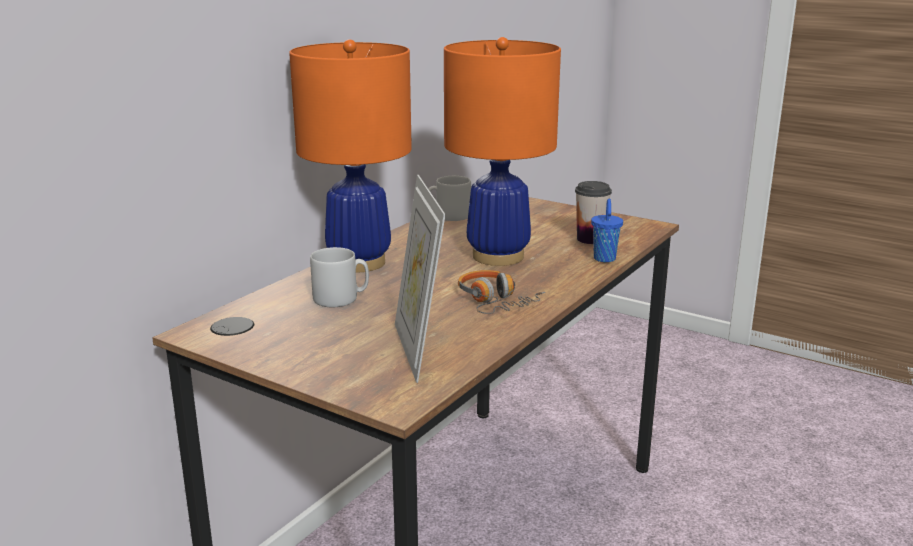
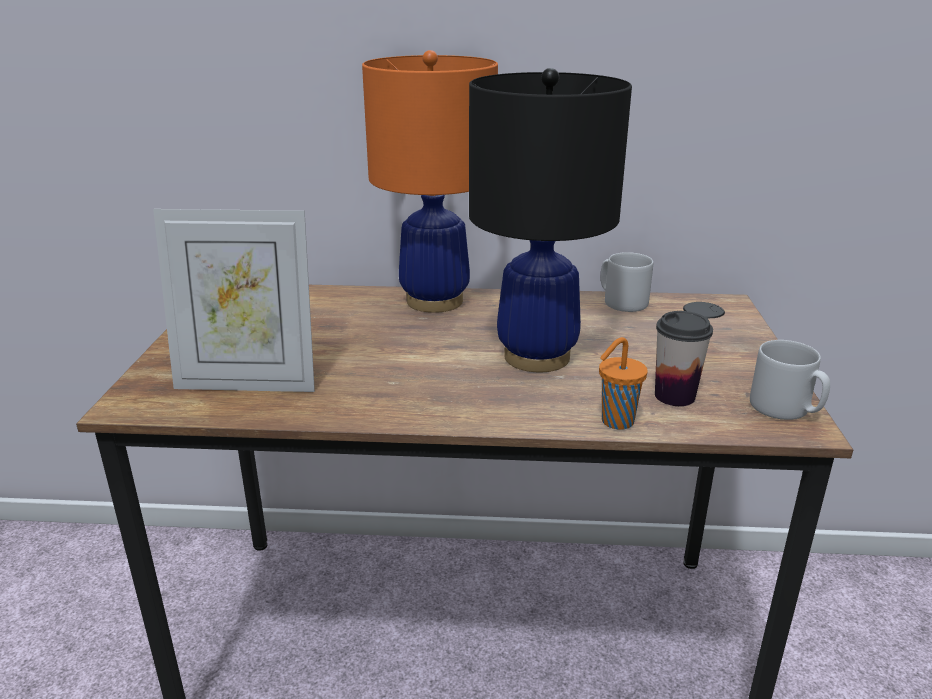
camera: 60 degrees right, 5 degrees up
(341, 299) = (339, 318): grey mug -> grey mug (785, 409)
(418, 350) = (248, 383): picture frame -> picture frame turned 135 degrees counterclockwise
(494, 302) = (401, 388): headphones -> none
(498, 256) = (537, 356): orange table lamp -> black table lamp
(604, 259) = (615, 422): blue cup -> orange cup

